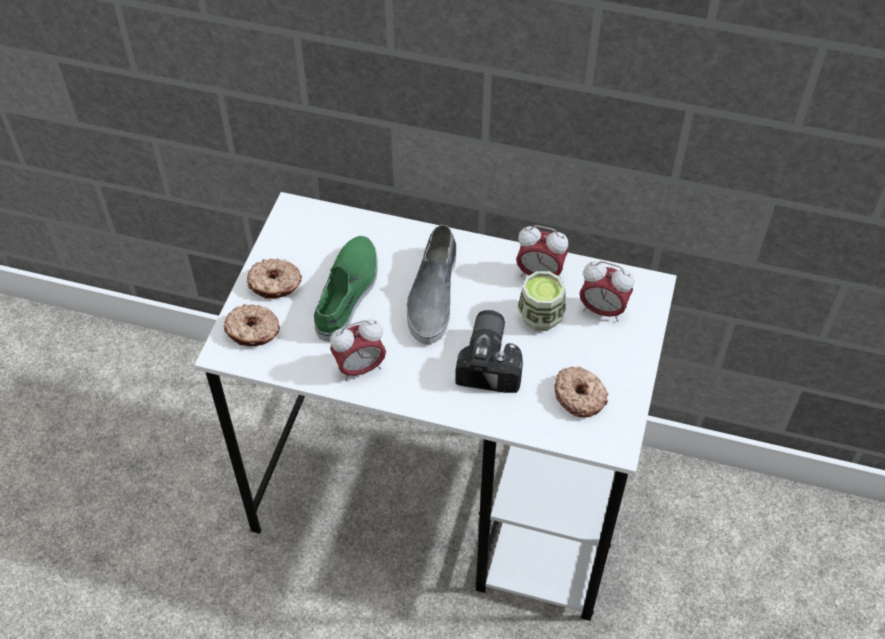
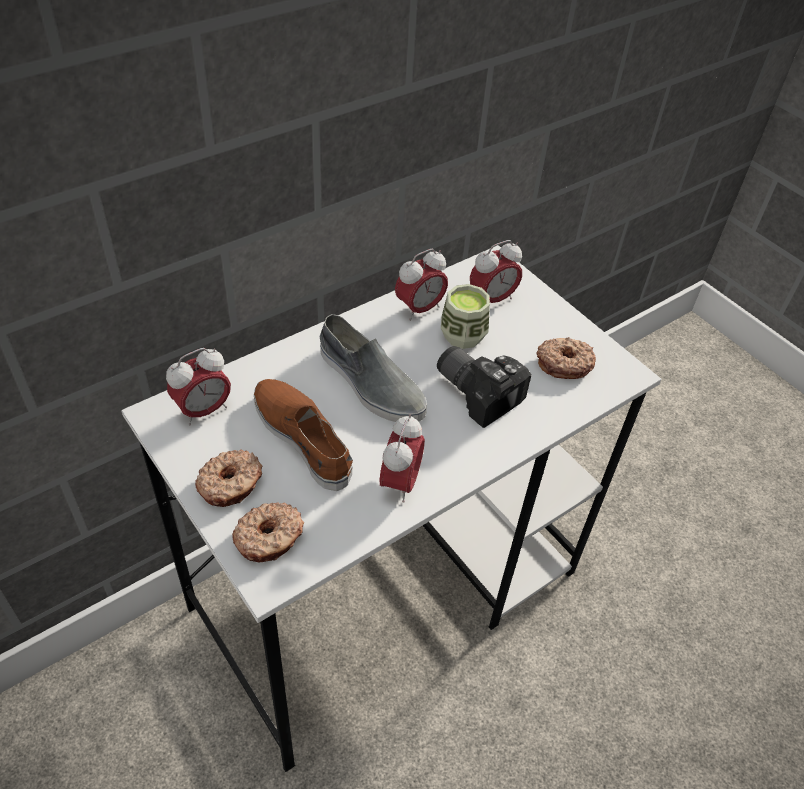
camera: 55 degrees left, 5 degrees down
(319, 229) = (203, 410): none -> alarm clock
(347, 293) = (303, 437): green shoe -> brown shoe

